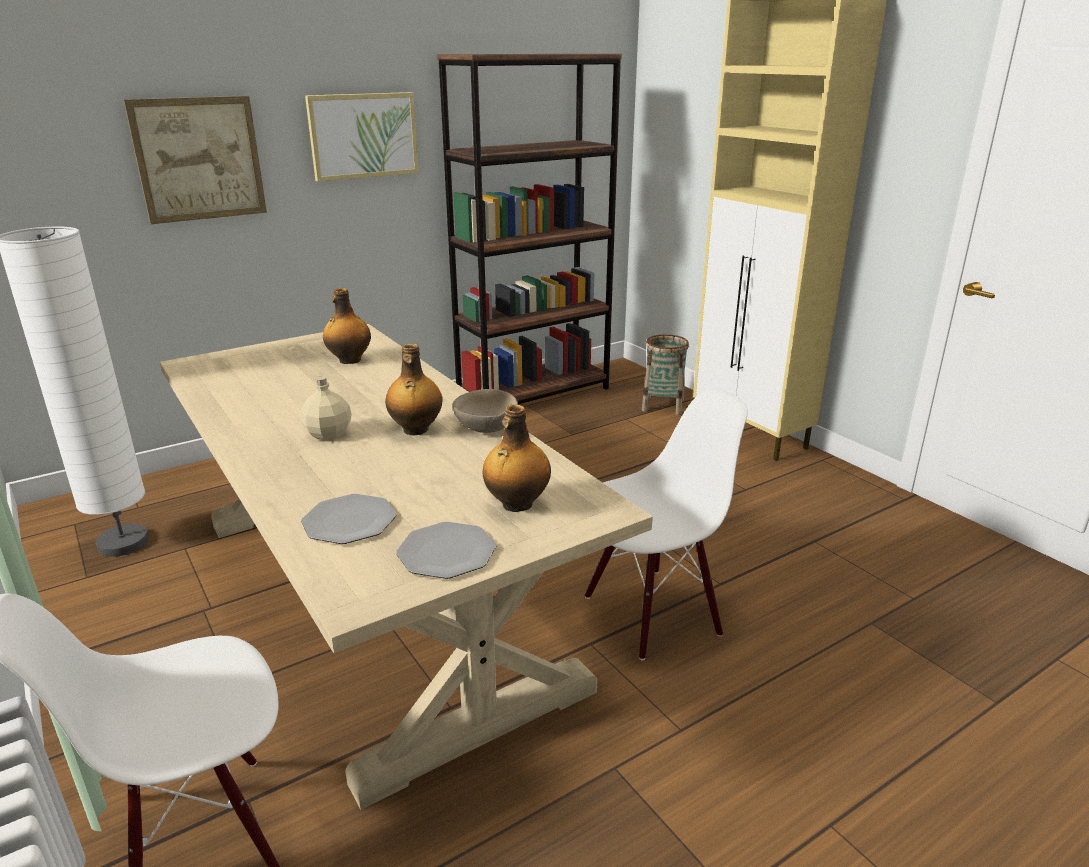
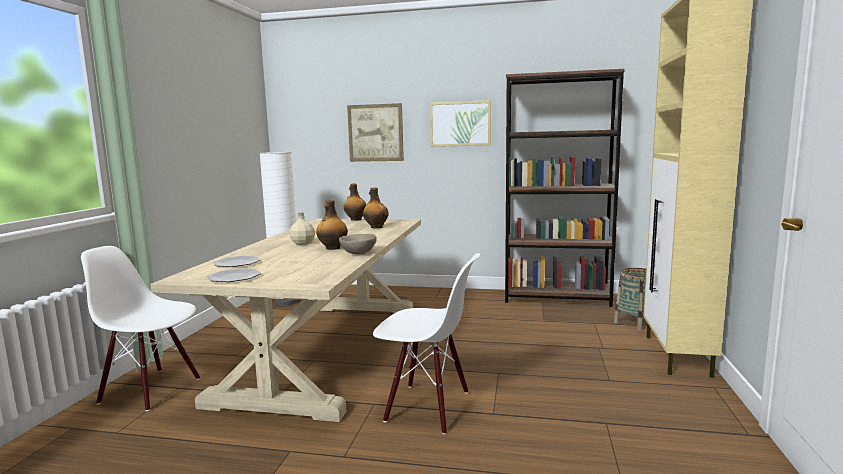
camera: 45 degrees right, 15 degrees down
(516, 504) = (294, 273): bottle -> bottle (355, 219)

